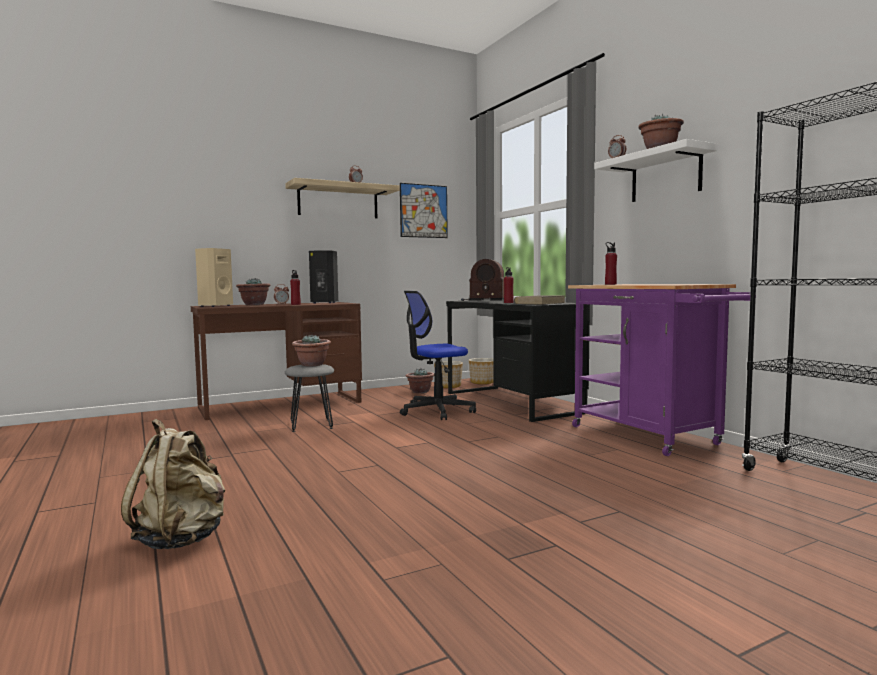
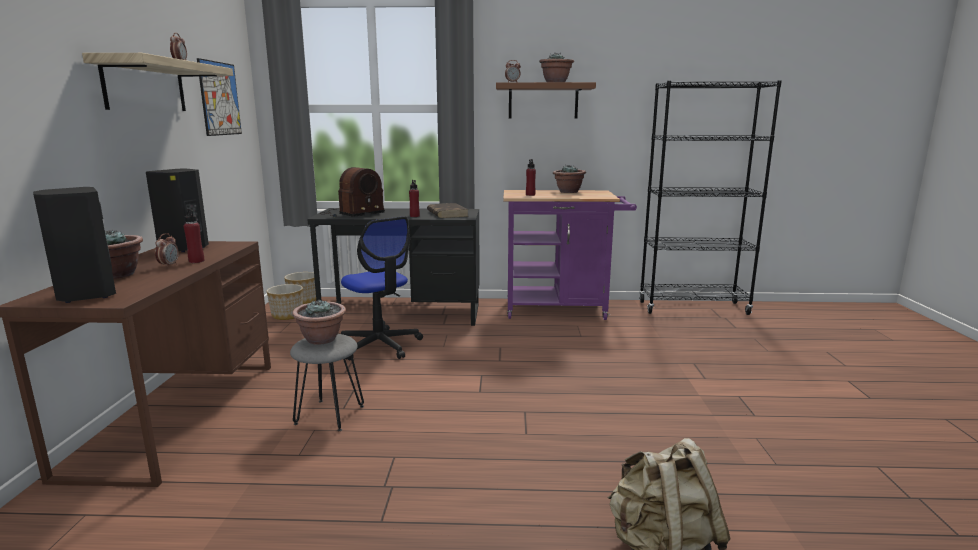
camera: 60 degrees left, 10 degrees up
(214, 306) = (86, 295): beige speaker -> black speaker
(420, 392) = (284, 332): potted plant -> potted plant (568, 192)
(436, 411) = (380, 345): office chair -> office chair turned 45 degrees counterclockwise
(665, 176) = (543, 101): white shelf -> brown shelf

